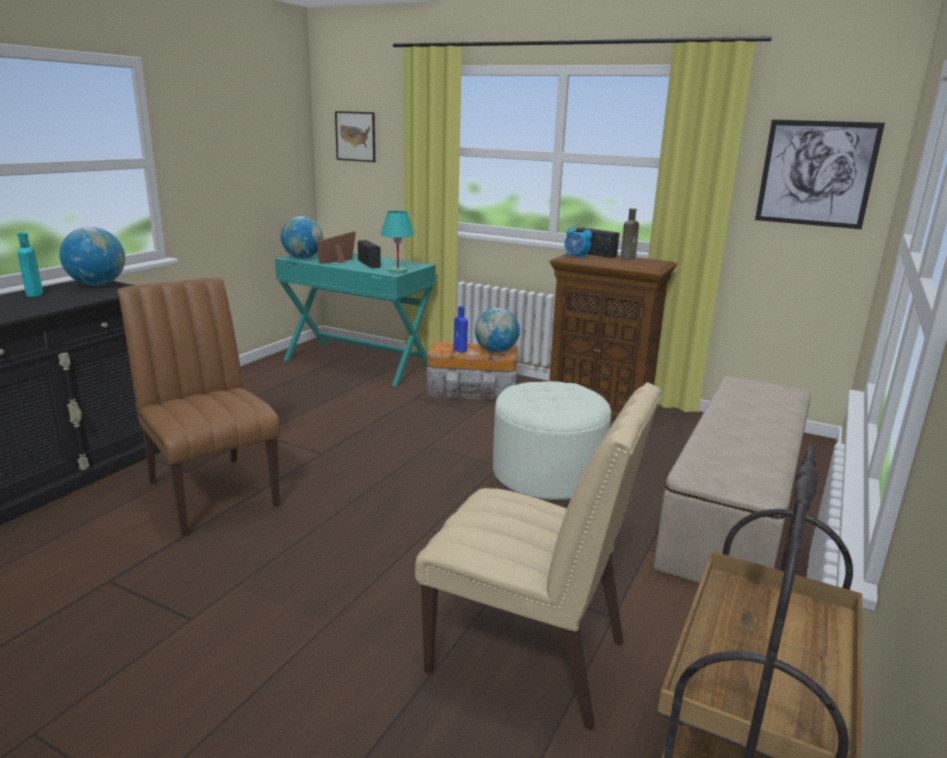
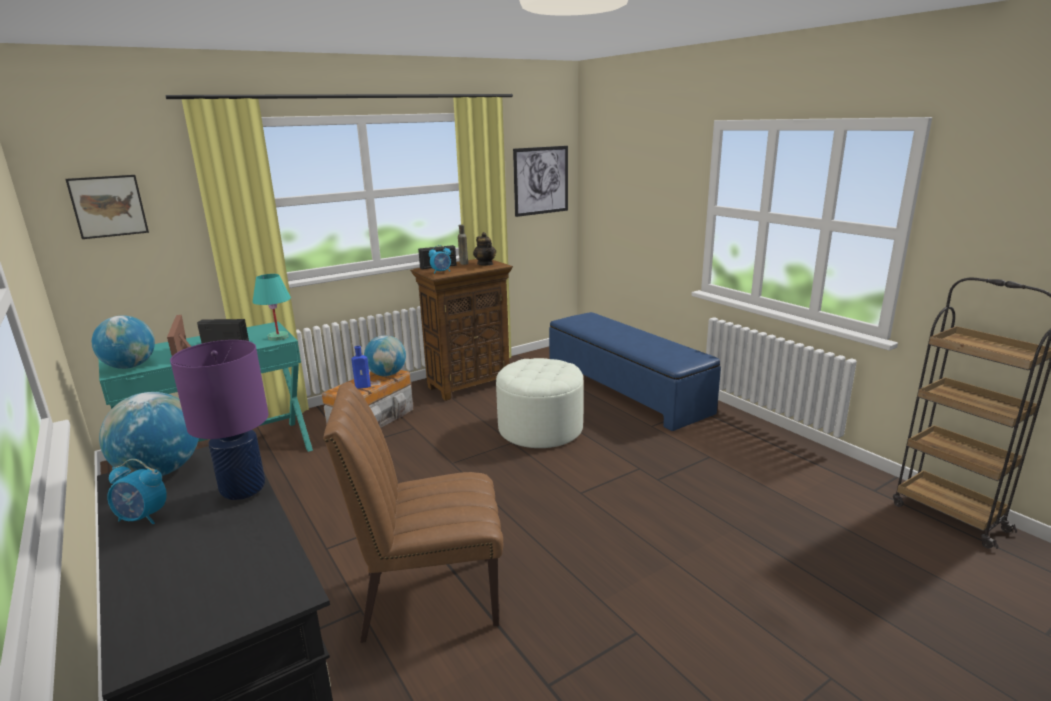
camera: 60 degrees left, 0 degrees up
(34, 293) = (143, 518): turquoise bottle -> alarm clock
(66, 303) = (243, 492): none -> purple table lamp
(525, 656) = (734, 493): beige chair -> none
(639, 264) = (485, 264): none -> teapot
(735, 507) = (626, 389): beige bench -> blue bench

